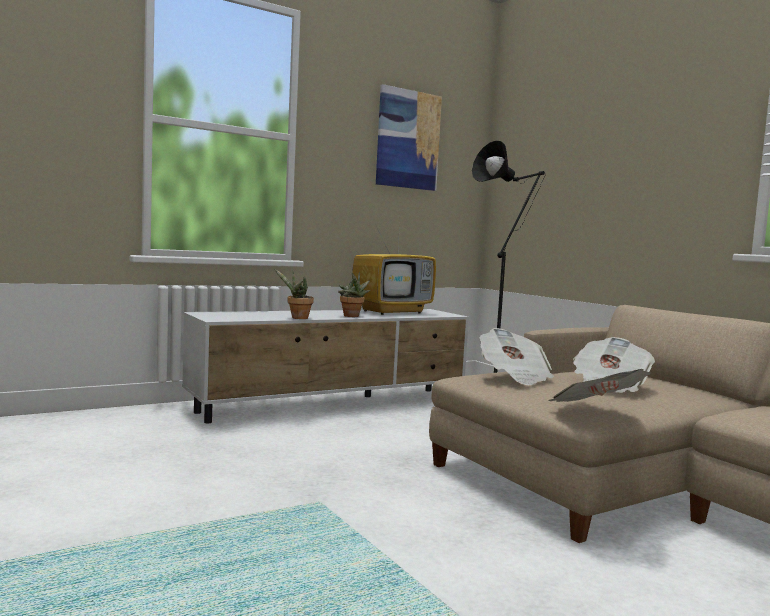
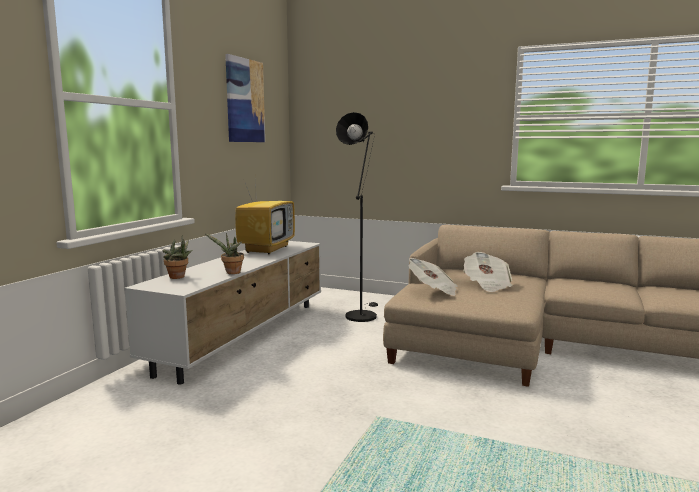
camera: 35 degrees left, 5 degrees up
(352, 316) = (259, 261): potted plant -> potted plant (179, 277)
(595, 412) = (519, 306): newspaper -> none

